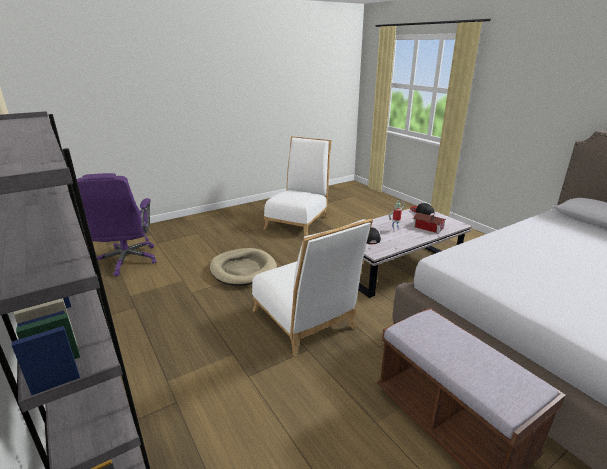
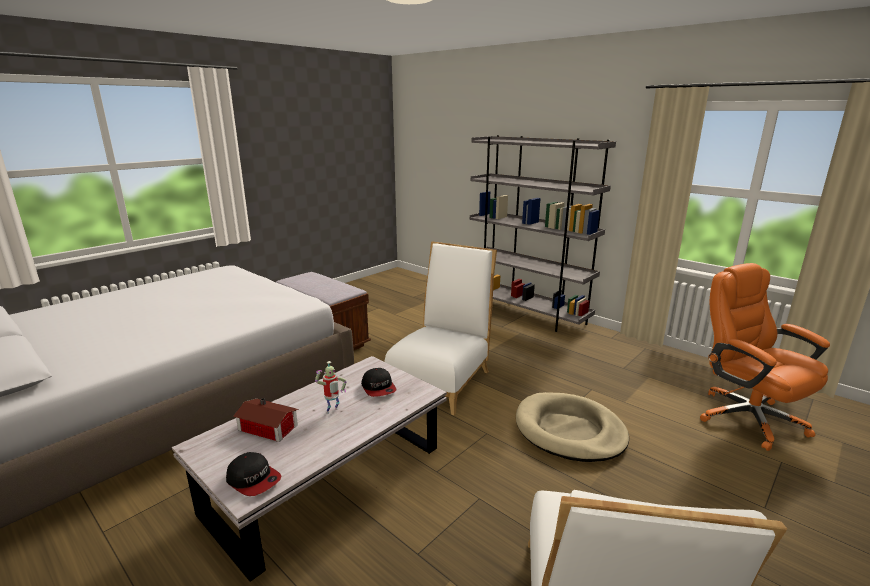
camera: 165 degrees right, 5 degrees down
(126, 260) = (747, 417): purple office chair -> orange office chair
(306, 323) = (441, 379): white chair -> white chair turned 75 degrees clockwise

